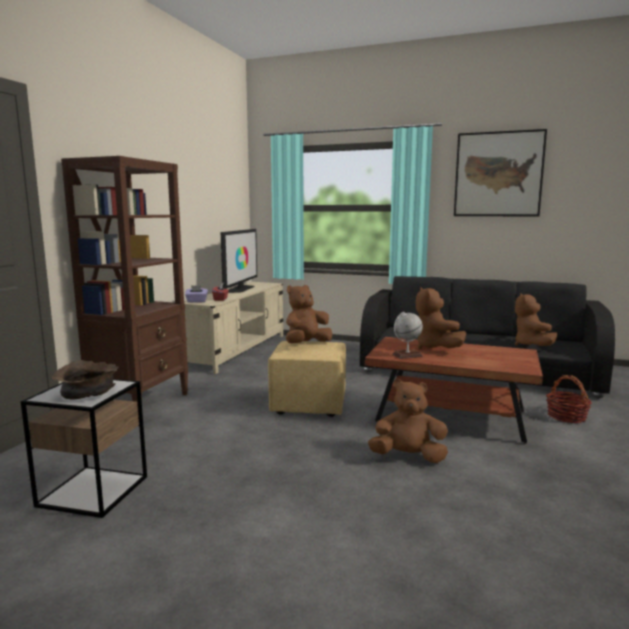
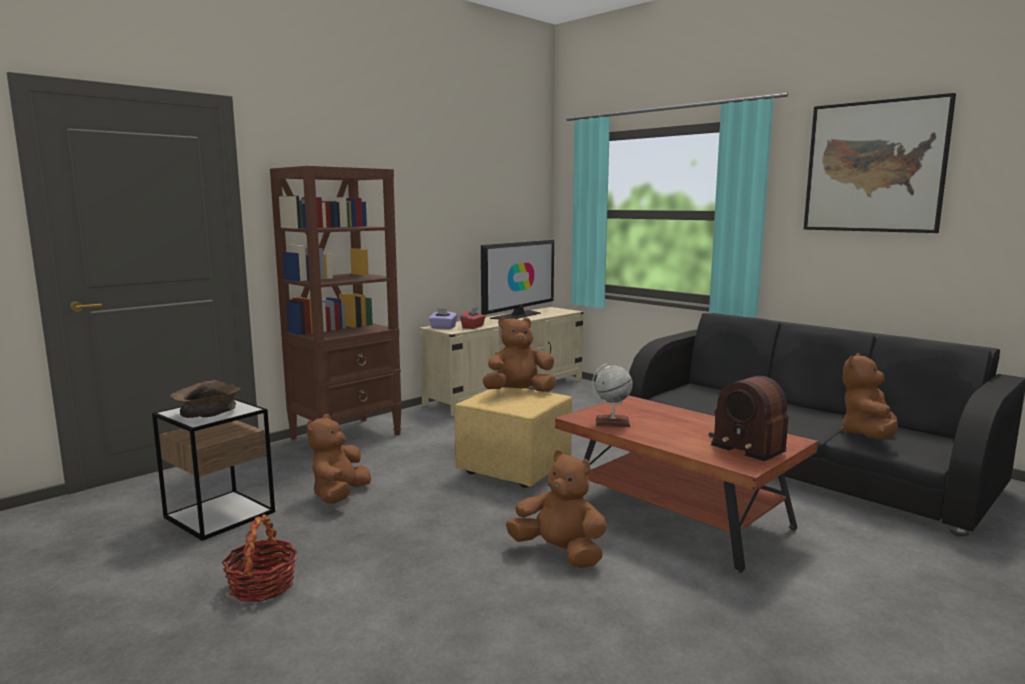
camera: 25 degrees right, 0 degrees up
(435, 348) = (668, 418): brown plush toy -> brown plush toy (340, 496)
(504, 357) = (746, 443): none -> radio
(566, 416) = (859, 551): basket -> basket (262, 586)

